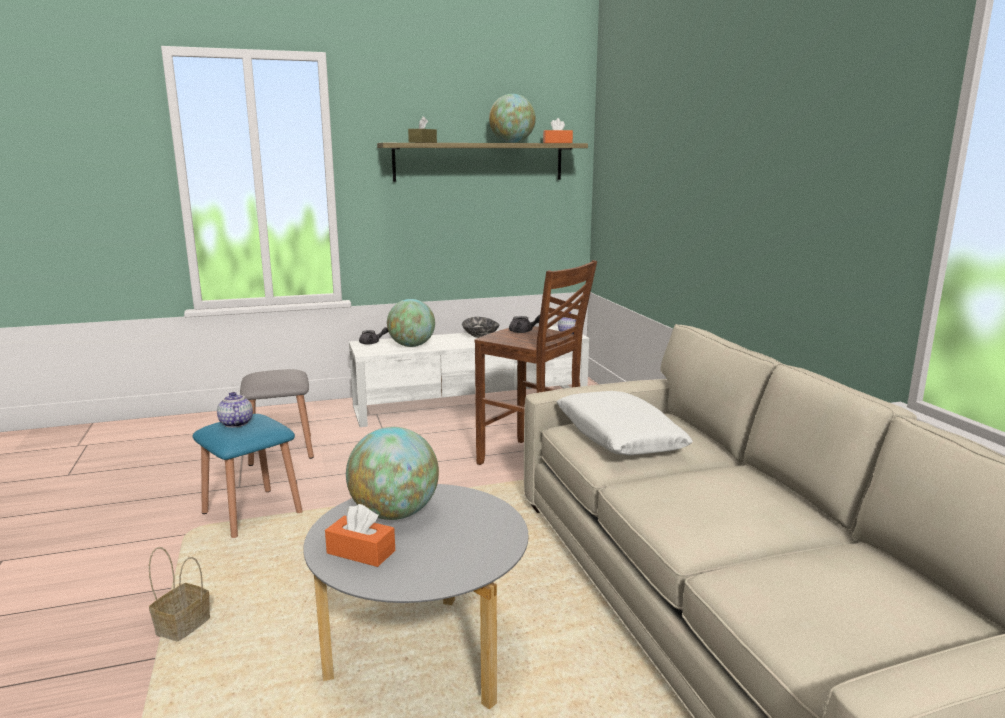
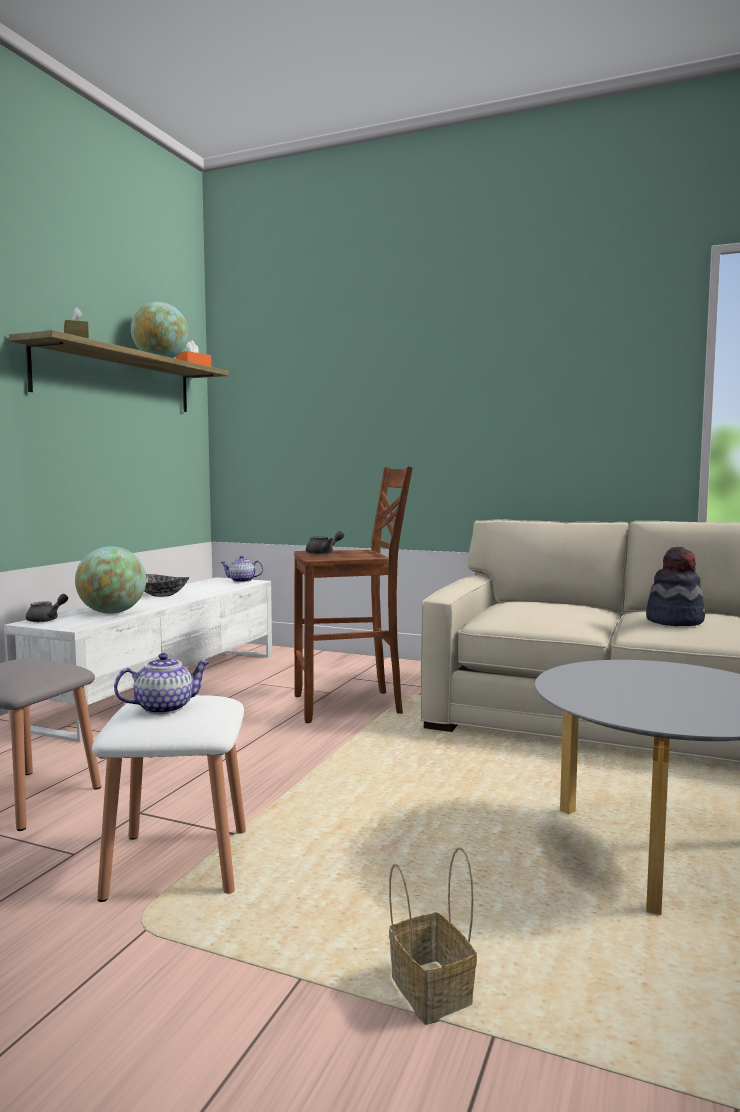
camera: 50 degrees left, 10 degrees down
(235, 423) = (164, 708): teapot -> teapot turned 135 degrees clockwise
(252, 513) = (178, 863): blue stool -> white stool
(361, 552) = (689, 713): orange tissue box -> none
(394, 514) = (608, 689): globe -> none
(618, 437) = (539, 614): white pillow -> none
(696, 490) = (675, 621): none -> hat

